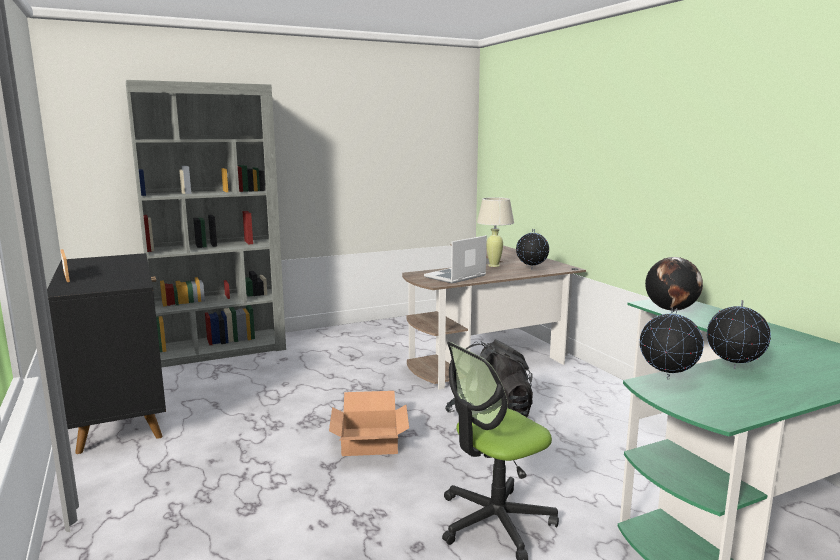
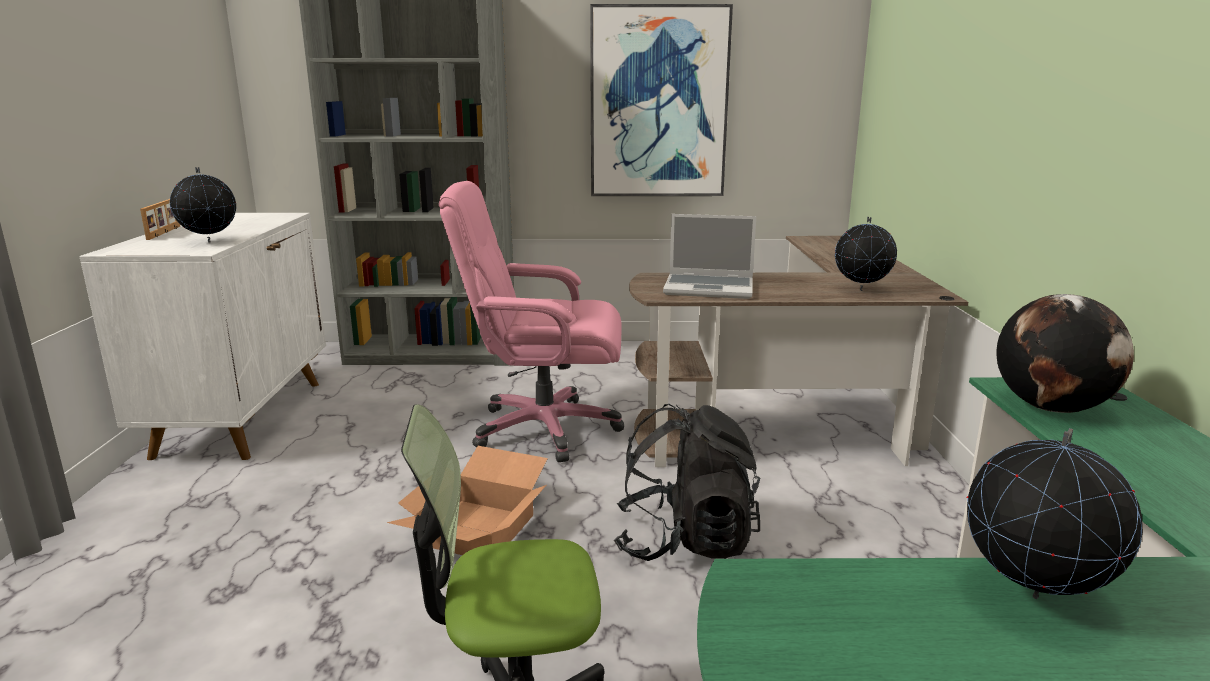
camera: 25 degrees right, 5 degrees up
(120, 413) = (243, 417): black cabinet -> white cabinet
(351, 382) = (543, 429): none -> pink office chair
(363, 165) = (658, 103): none -> picture
(455, 277) = (710, 288): laptop -> laptop turned 150 degrees counterclockwise
(494, 265) = (804, 276): beige table lamp -> none
(667, 378) = (819, 582): globe -> globe (209, 242)

